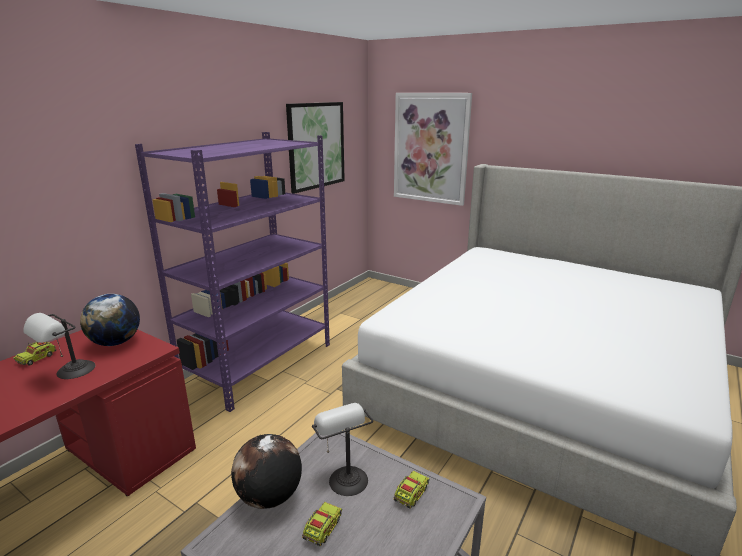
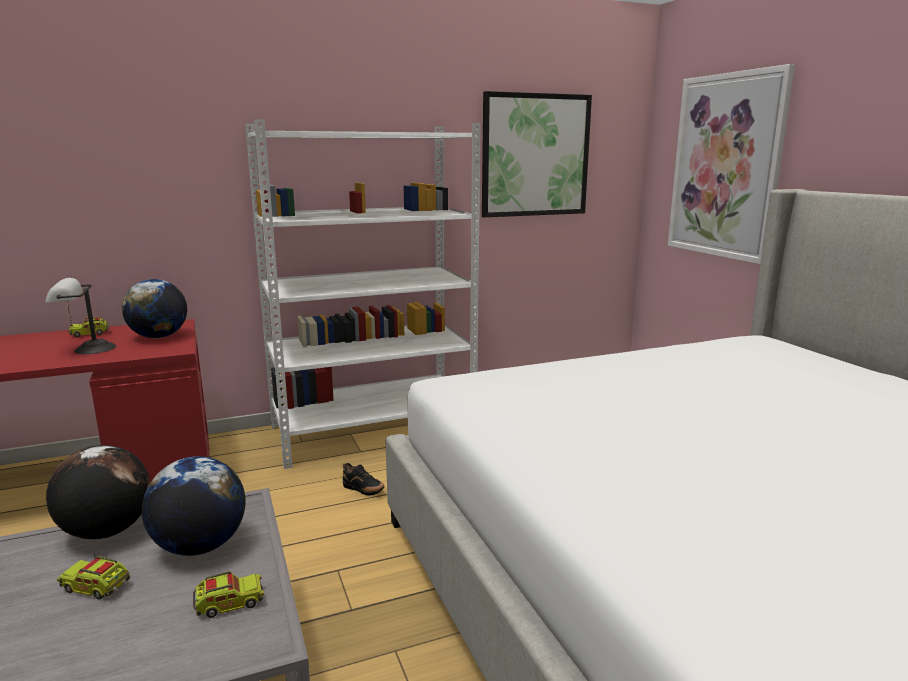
camera: 35 degrees right, 5 degrees down
(259, 363) = (373, 431): purple bookcase -> white bookcase
(303, 405) = (363, 490): none -> black shoe
(322, 528) = (96, 587): toy truck -> toy truck turned 135 degrees counterclockwise
(344, 475) = (200, 546): table lamp -> globe

